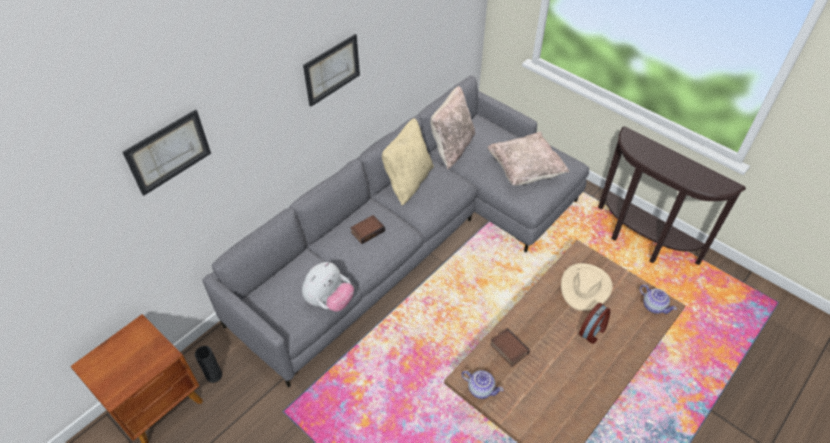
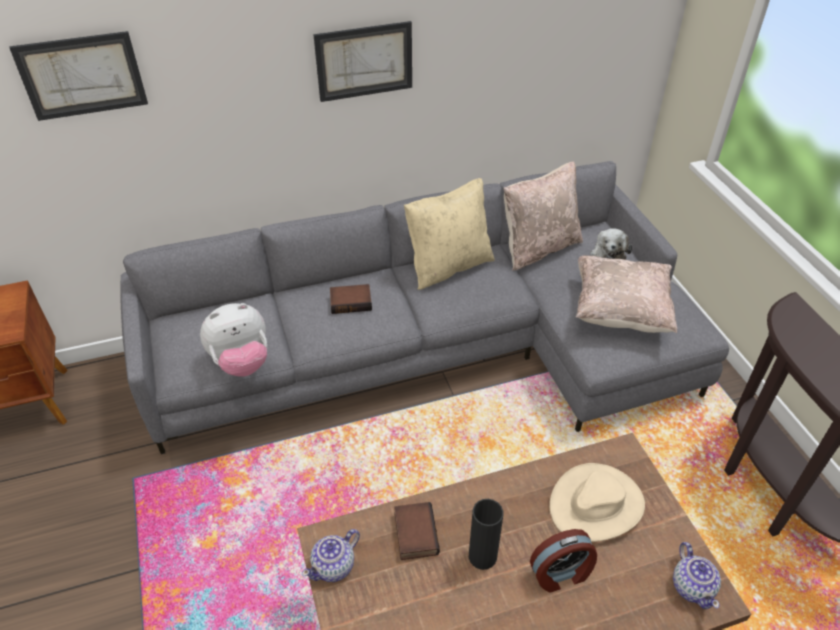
camera: 30 degrees right, 5 degrees down
(214, 375) = (99, 401): black vase -> black vase (482, 556)
(480, 388) = (334, 566): teapot -> teapot turned 75 degrees clockwise
(494, 136) = (608, 254): none -> plush toy

